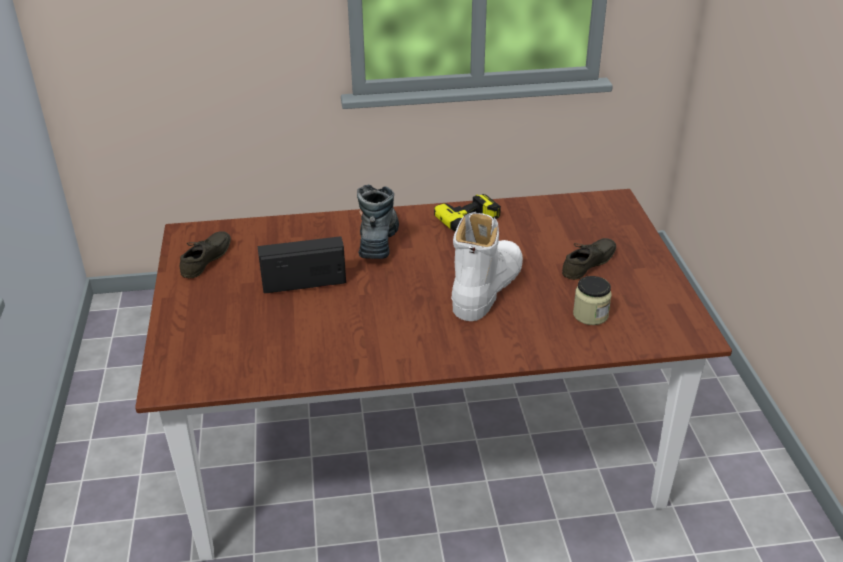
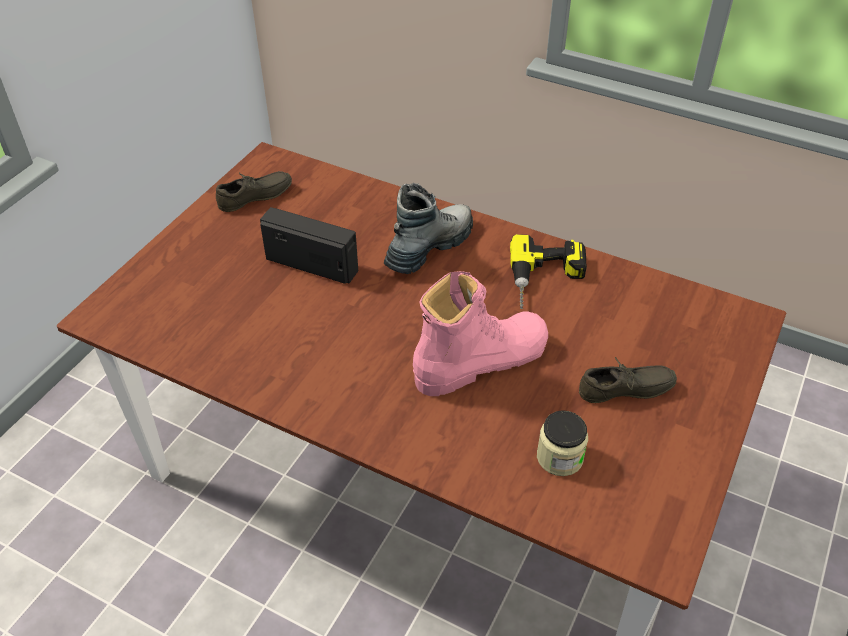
camera: 35 degrees right, 10 degrees up
(486, 288) = (480, 361): white boot -> pink boot

